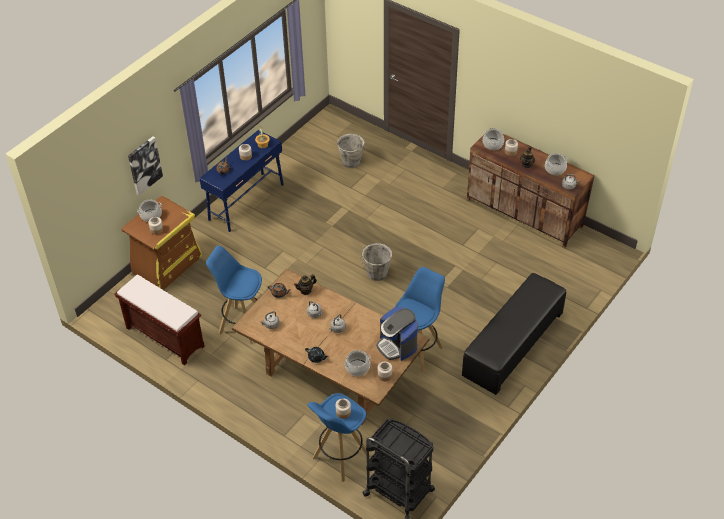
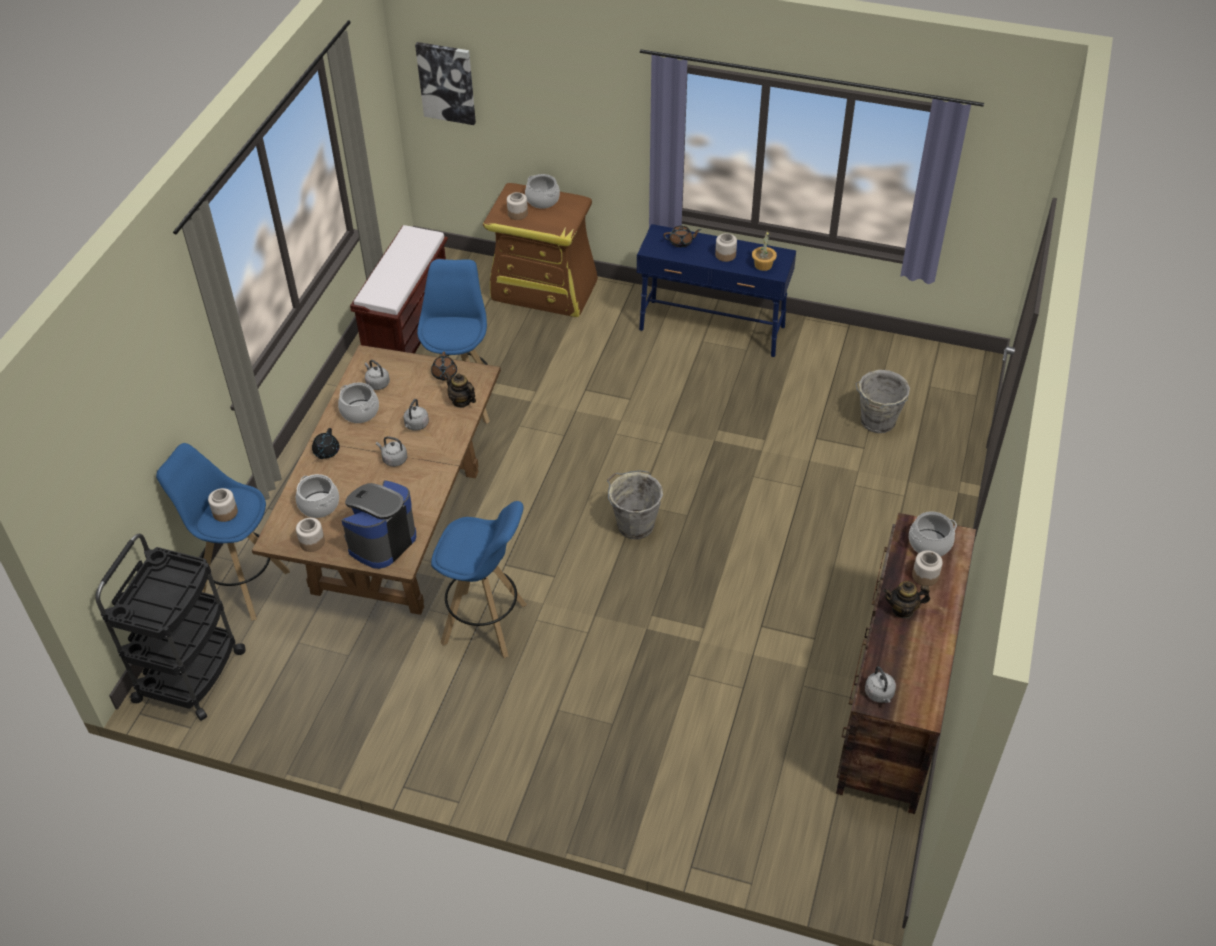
camera: 70 degrees right, 0 degrees up
(144, 165) = (572, 128): picture -> picture (447, 82)
(513, 344) = (551, 761): black bench -> none
(555, 169) = (917, 659): cooking pot -> cooking pot (359, 412)

